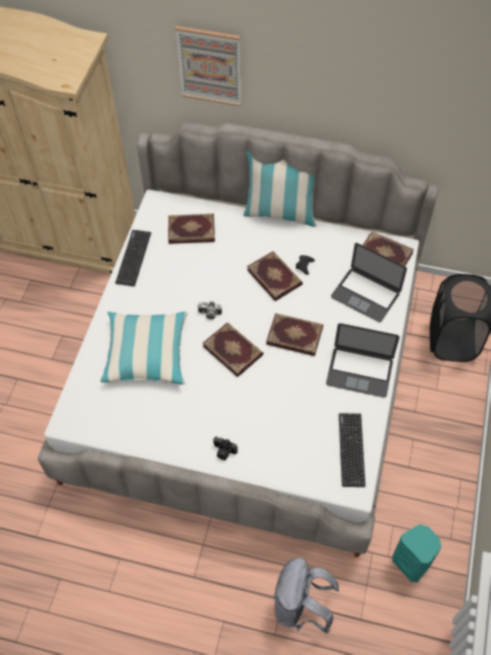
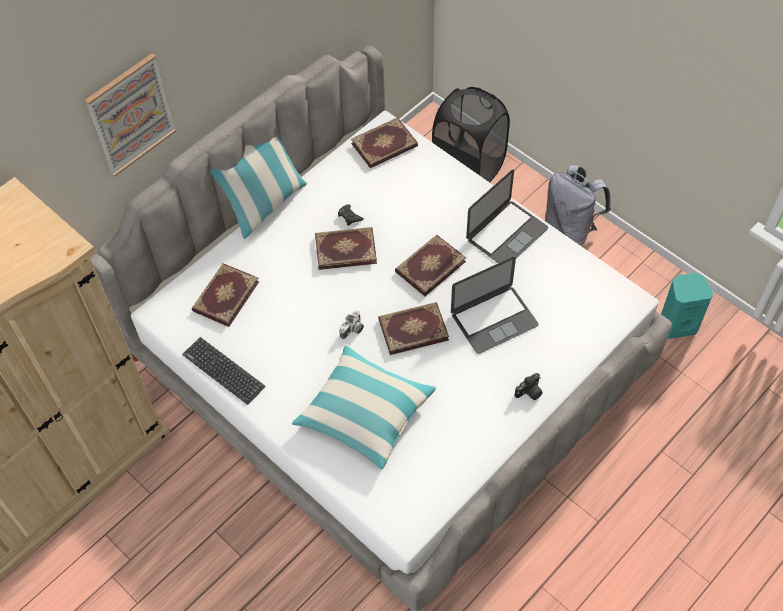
camera: 60 degrees left, 0 degrees up
(301, 606) = (676, 438): grey backpack -> grey backpack (570, 228)
(351, 449) = (588, 283): keyboard -> none
(365, 295) = (421, 184): laptop -> laptop (494, 319)

